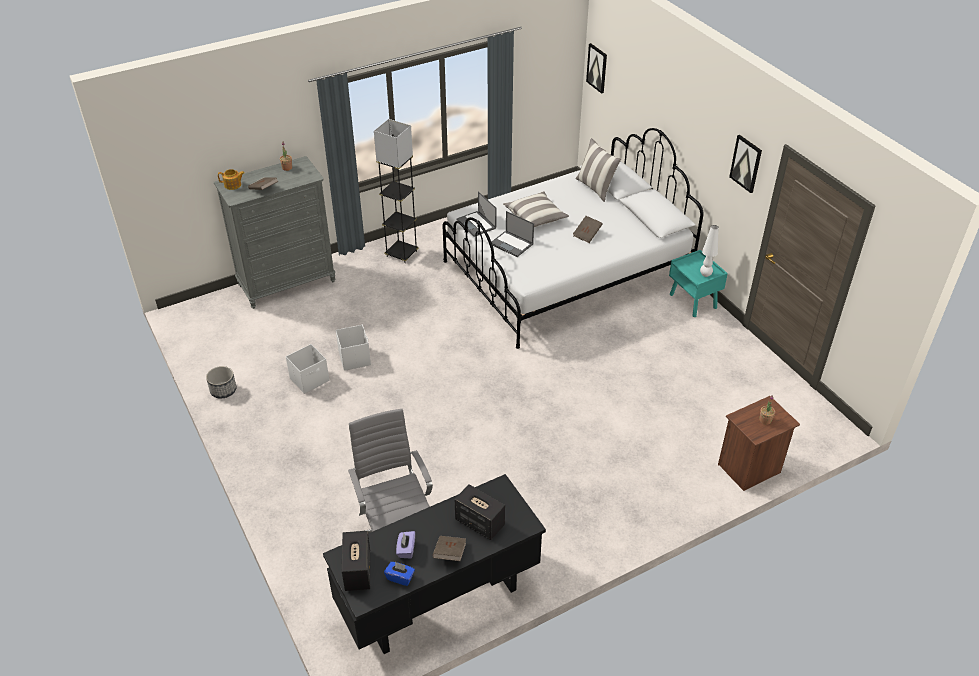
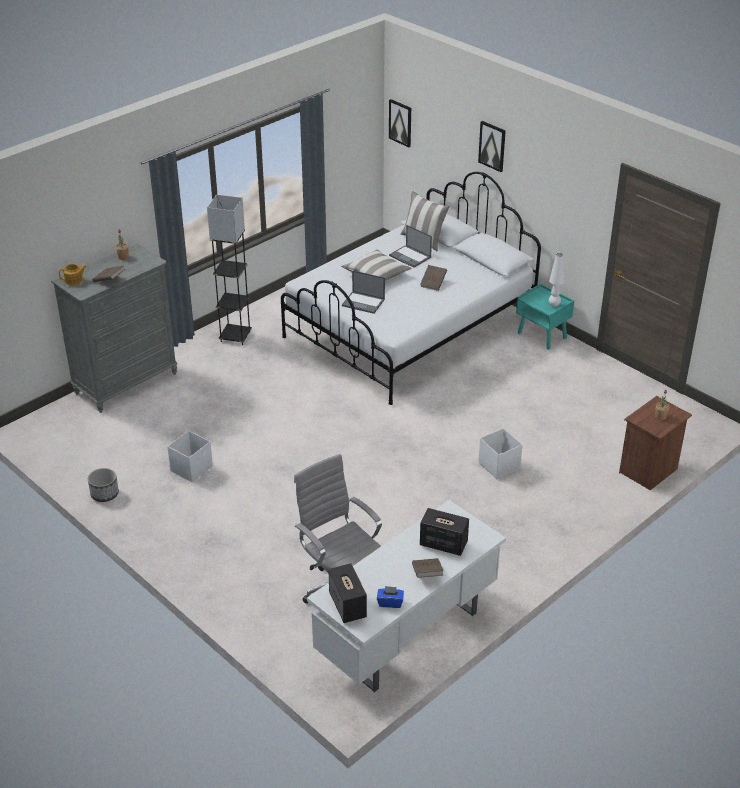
camera: 15 degrees left, 5 degrees down
(354, 358) = (229, 441): white storage box -> white storage box (499, 466)
(406, 549) = (385, 579): purple tissue box -> none
(439, 601) = (407, 637): black desk -> white desk
(476, 224) = (320, 289): laptop -> laptop (410, 256)
(746, 163) = (582, 188): picture -> picture (492, 146)

